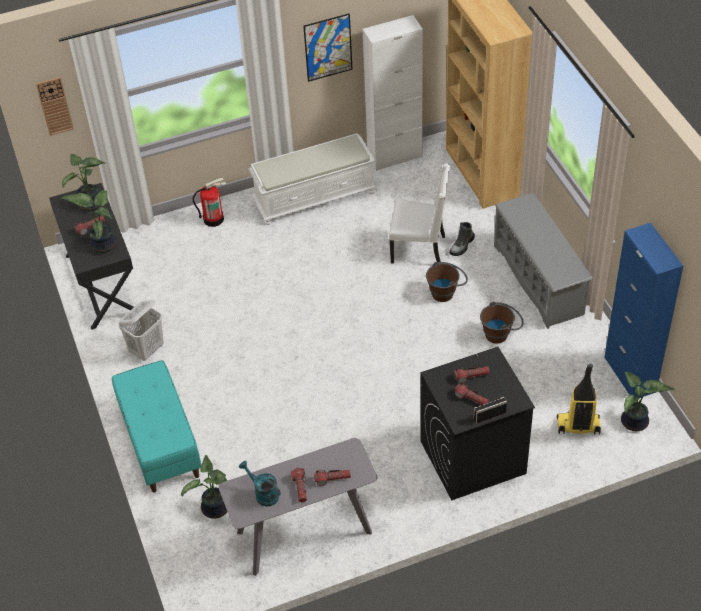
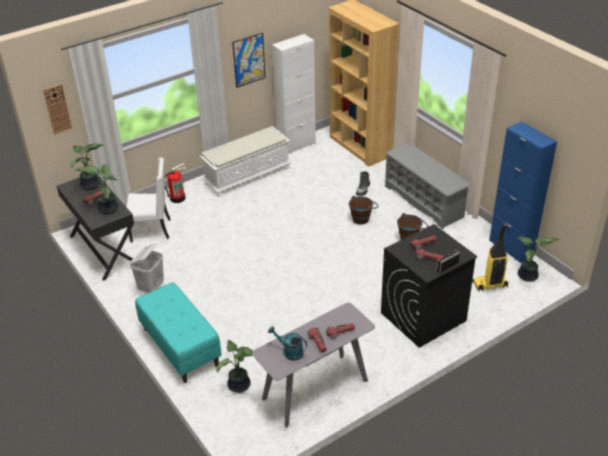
camera: 15 degrees left, 10 degrees down
(419, 249) = (334, 195): white chair -> white chair (152, 230)

